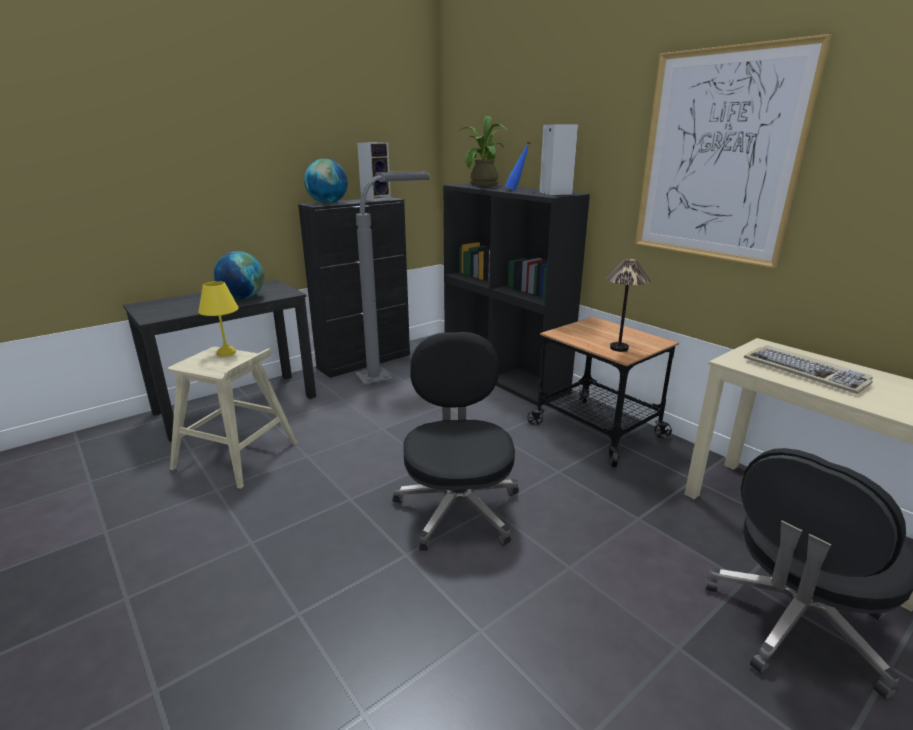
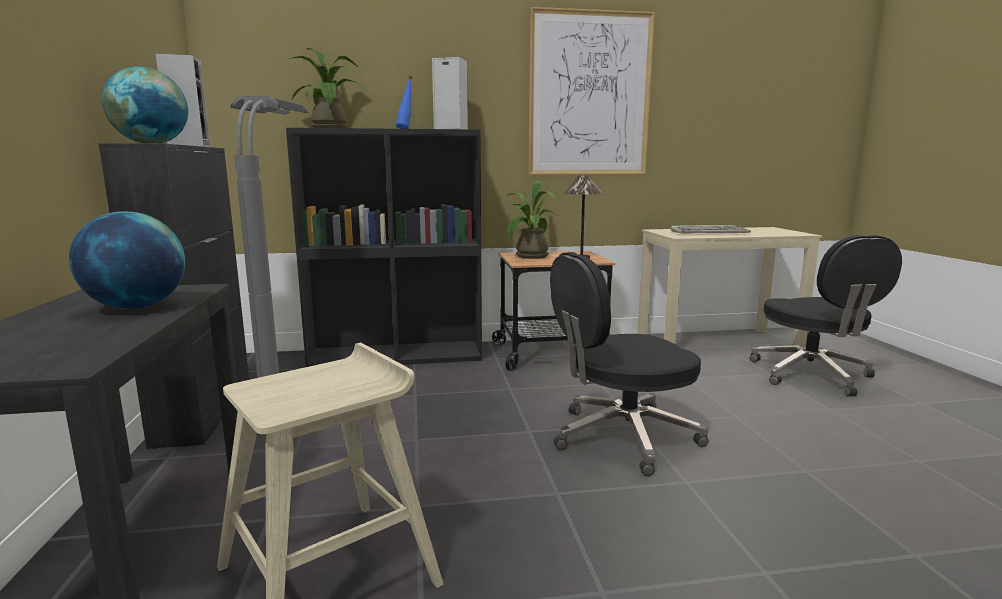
camera: 60 degrees left, 10 degrees down
(226, 353) = (284, 379): yellow table lamp -> none
(458, 507) = (622, 437): black office chair -> black office chair turned 45 degrees counterclockwise
(590, 329) = (529, 257): none -> potted plant

